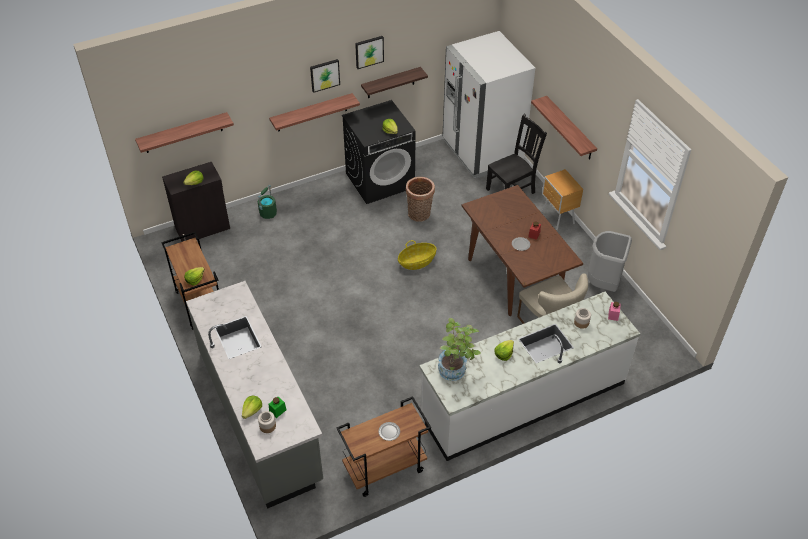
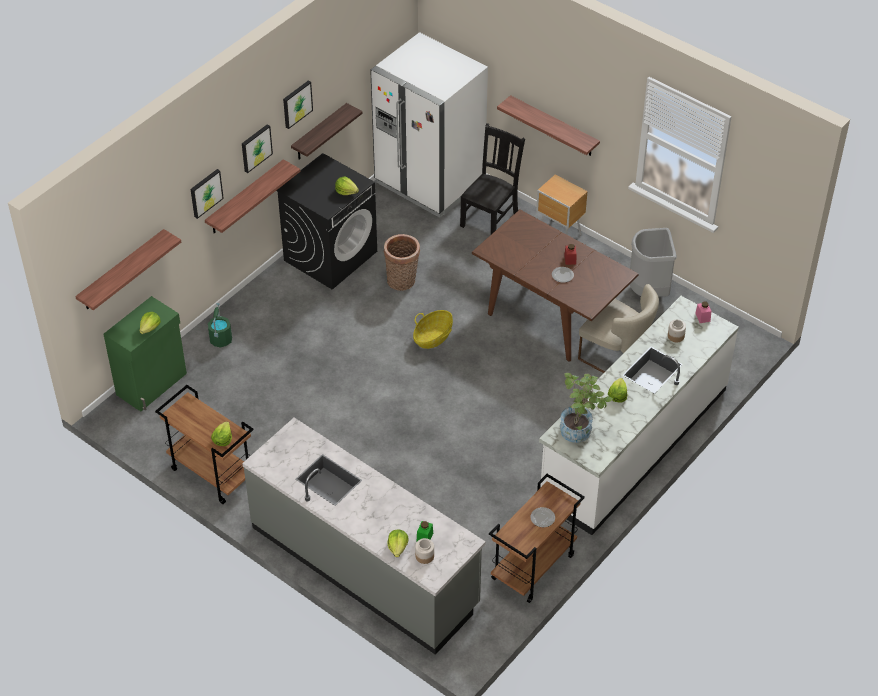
camera: 25 degrees left, 0 degrees up
(203, 228) = (152, 384): black cabinet -> green cabinet
(271, 96) = (205, 193): none -> picture

